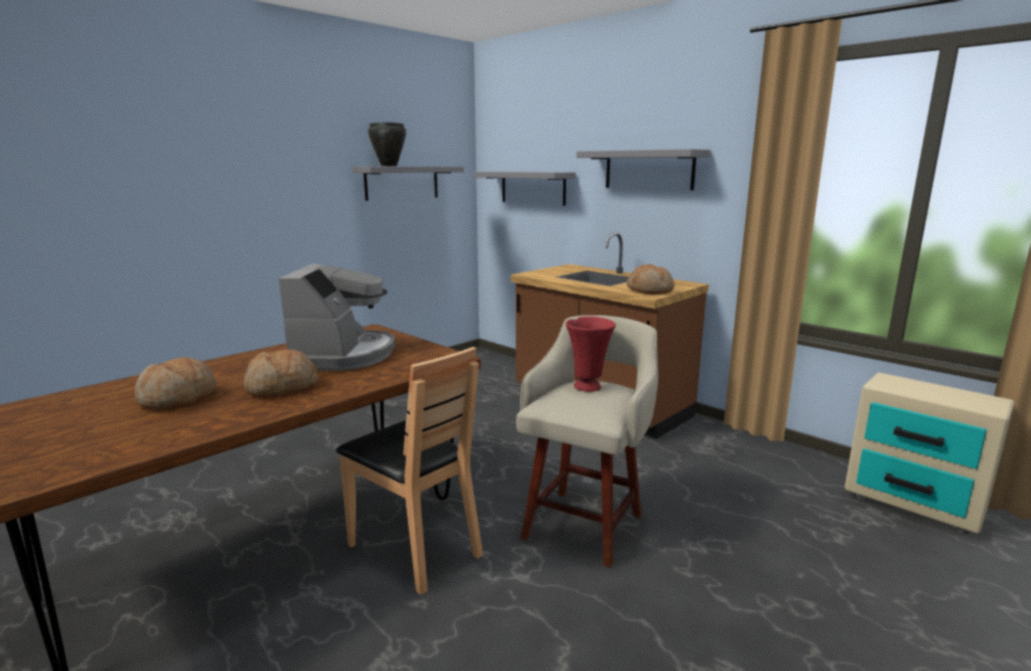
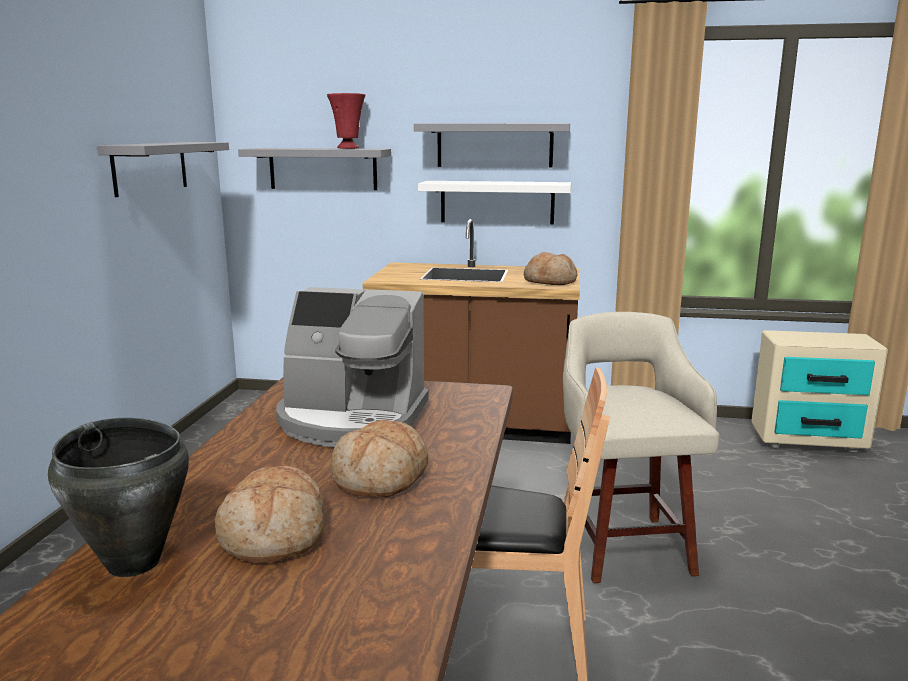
camera: 35 degrees left, 0 degrees up
(343, 355) = (352, 420): coffee machine -> coffee machine turned 135 degrees clockwise
(389, 166) = (151, 144): black cooking pot -> black cooking pot (134, 562)
(588, 386) = (618, 393): red vase -> red vase (348, 148)
(648, 219) = (497, 202): none -> white shelf

